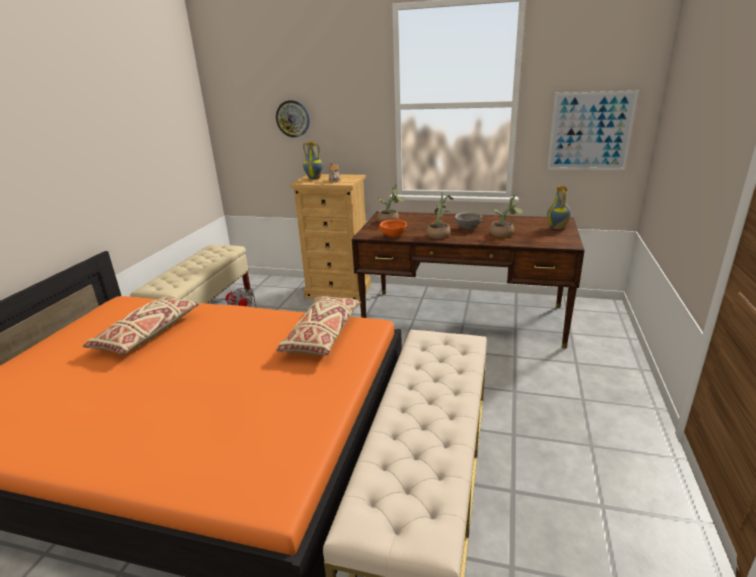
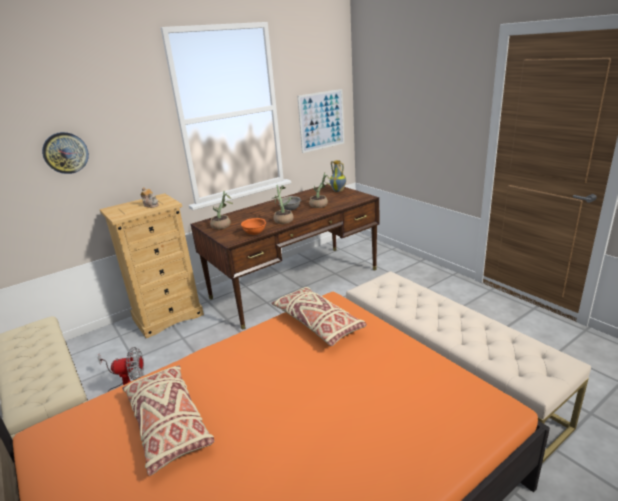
camera: 50 degrees left, 0 degrees up
(314, 178) = (123, 210): vase -> none

